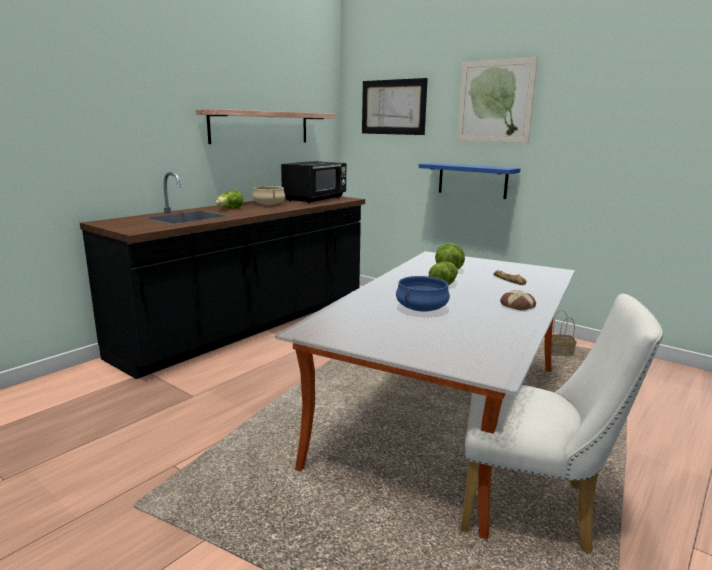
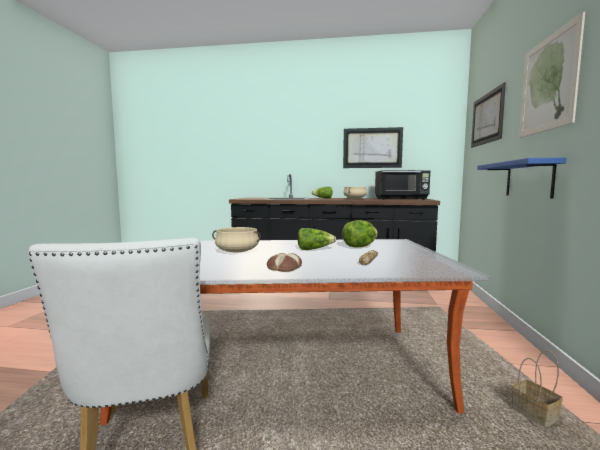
camera: 60 degrees right, 10 degrees down
(260, 127) = (372, 148): shelf -> picture
(422, 308) = (237, 251): blue cooking pot -> beige cooking pot

